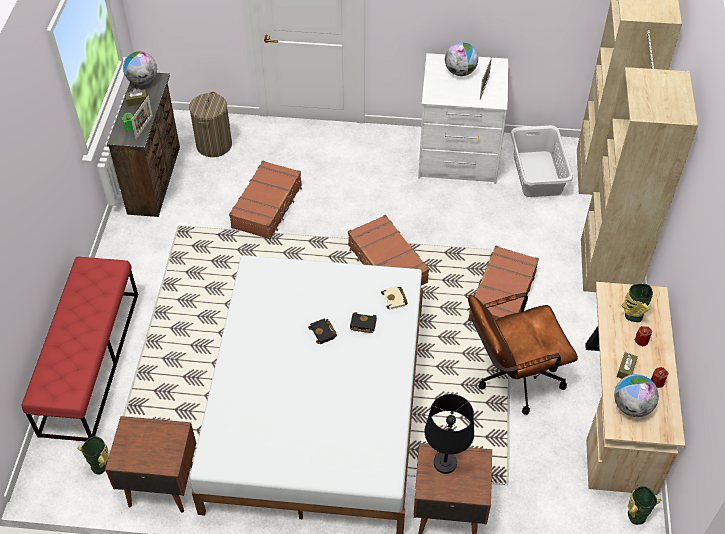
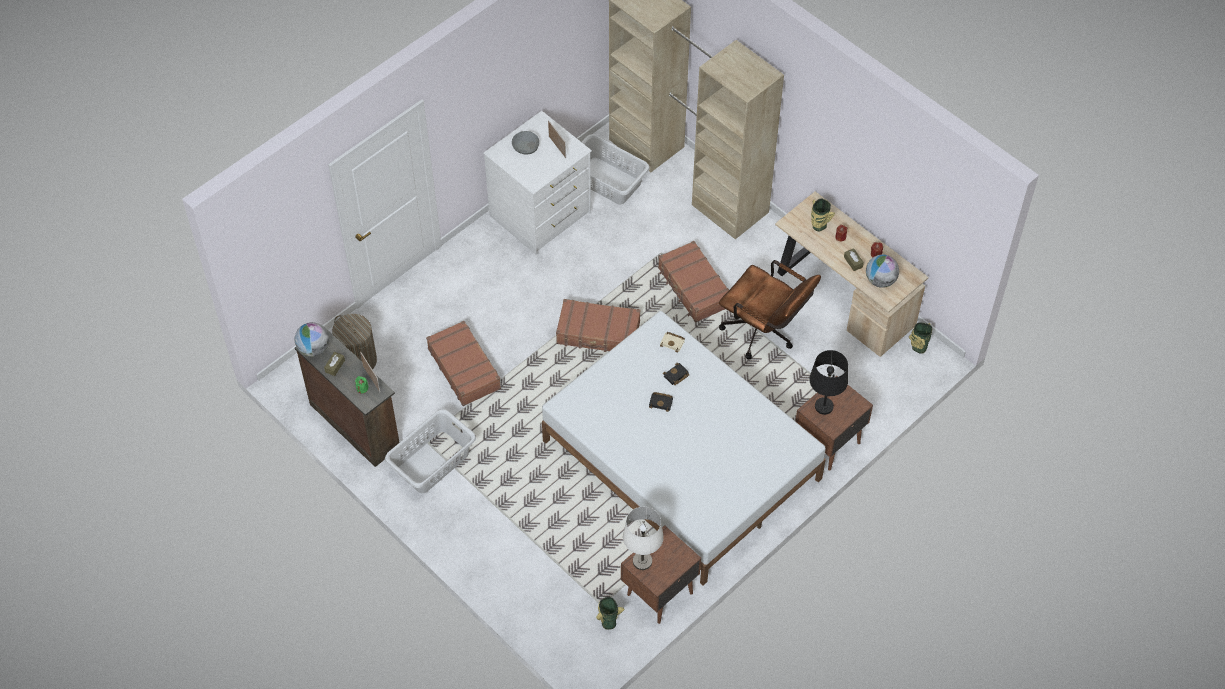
camera: 50 degrees left, 5 degrees up
(90, 361) = (506, 576): red bench -> none
(135, 431) = (642, 561): none -> white table lamp
(161, 244) = (432, 462): none -> grey laundry basket
(460, 72) = (525, 148): globe -> grey bowl
(512, 378) = (764, 333): brown office chair -> brown office chair turned 75 degrees counterclockwise

